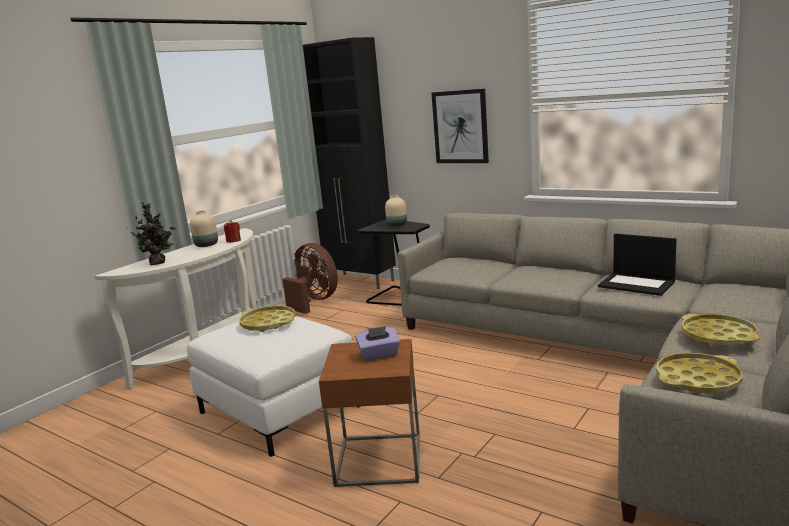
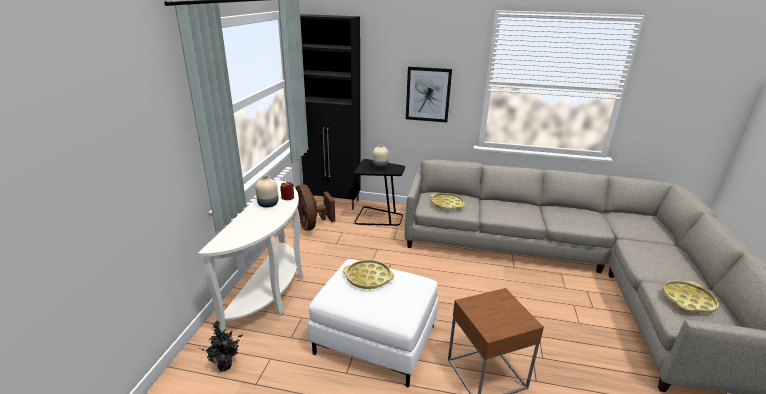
camera: 25 degrees left, 10 degrees up
(159, 263) = (248, 231): potted plant -> potted plant (226, 365)
(313, 301) = (311, 225): brown fan -> brown fan turned 135 degrees counterclockwise
(379, 355) = (502, 308): purple tissue box -> none
(637, 284) = (575, 216): laptop -> none
(718, 336) = (661, 260): yellow tray -> yellow tray (447, 204)

